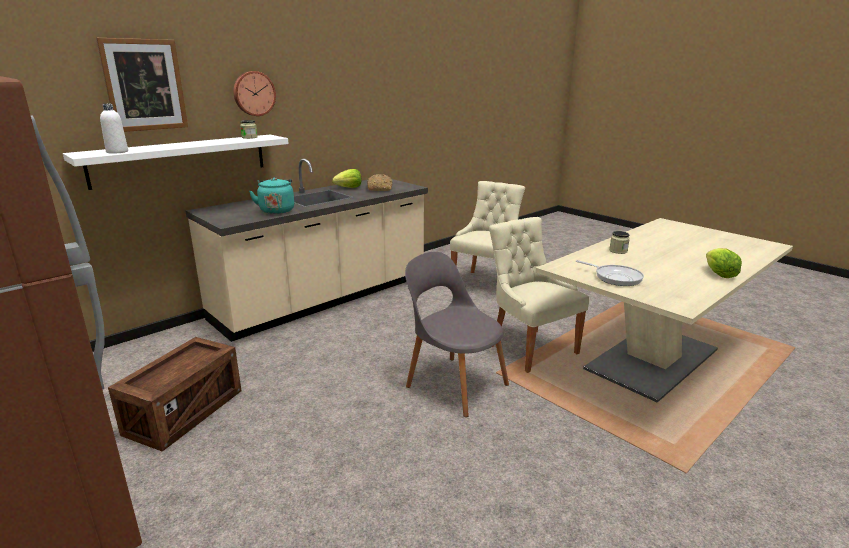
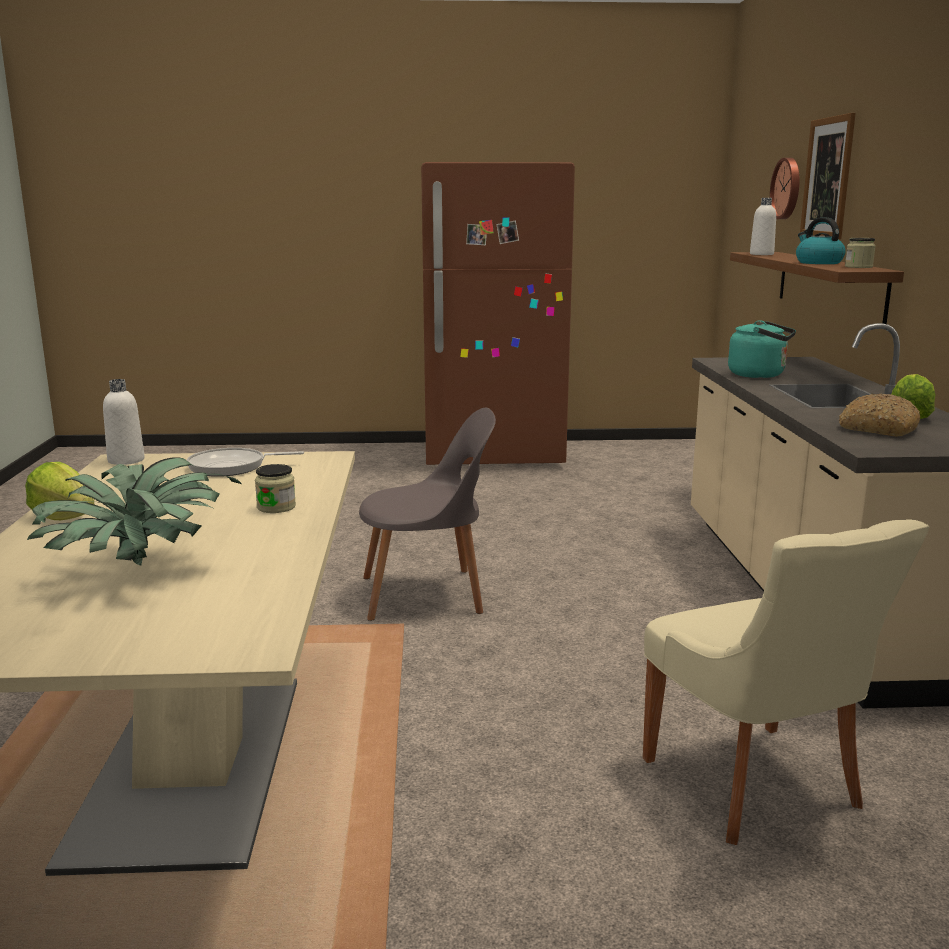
camera: 130 degrees right, 5 degrees down
(181, 160) = (829, 285): white shelf -> brown shelf
(185, 412) = (572, 493): crate -> none
(218, 141) = (818, 263): none -> kettle
(253, 93) = (902, 193): wall clock -> wall clock (787, 188)
(530, 348) = (412, 678): beige chair -> none
(676, 304) = (126, 460): none -> white bottle
(690, 245) = (137, 570): none -> potted plant

